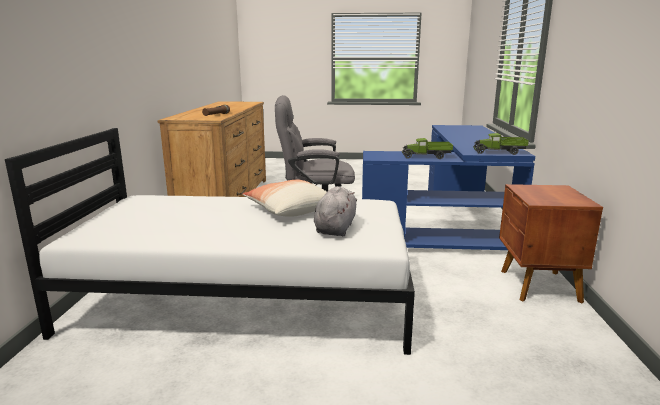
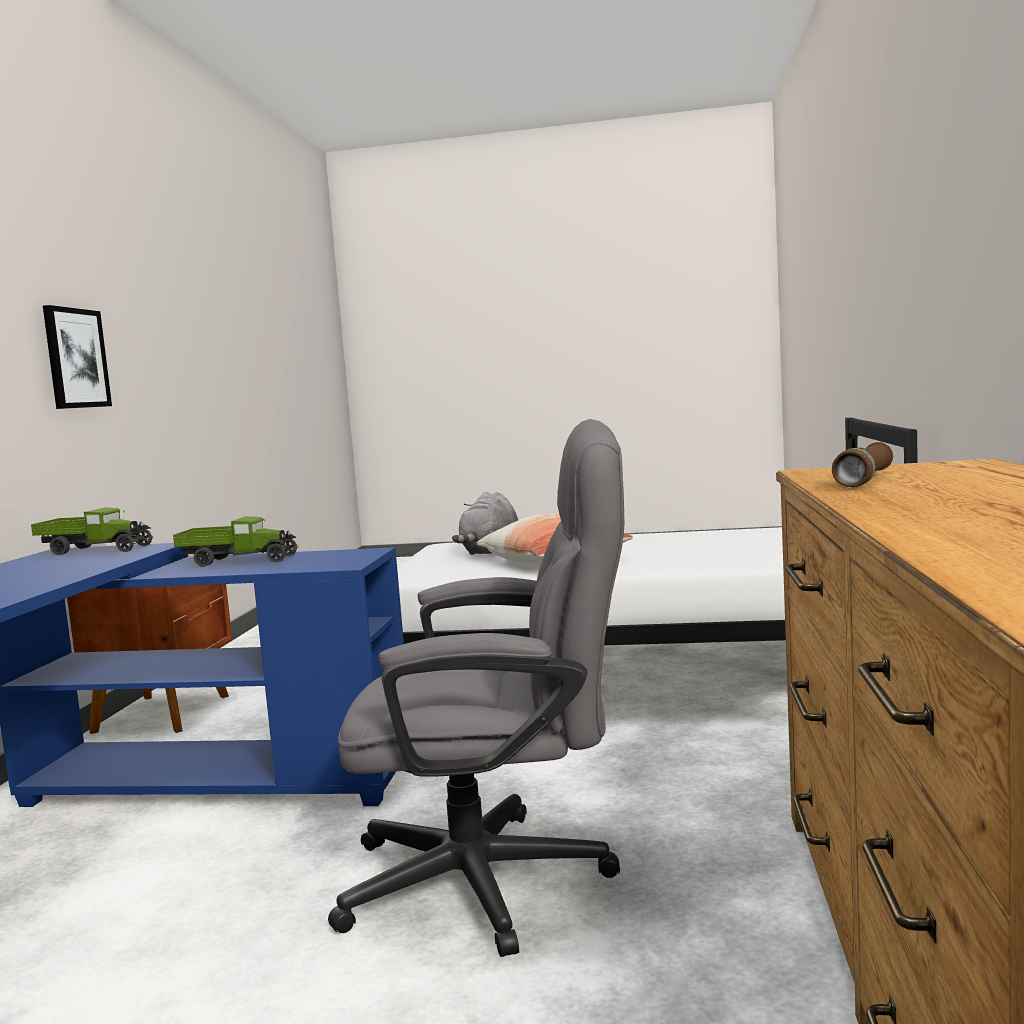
camera: 175 degrees left, 10 degrees down
(618, 56) = (75, 358): none -> picture

